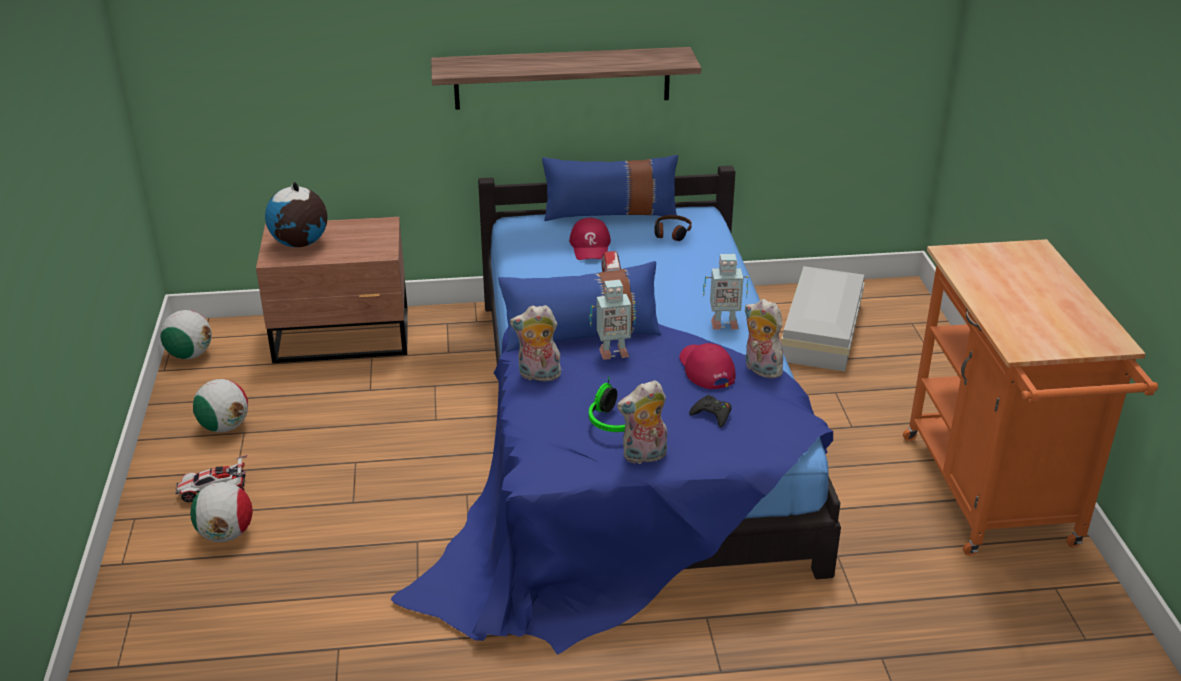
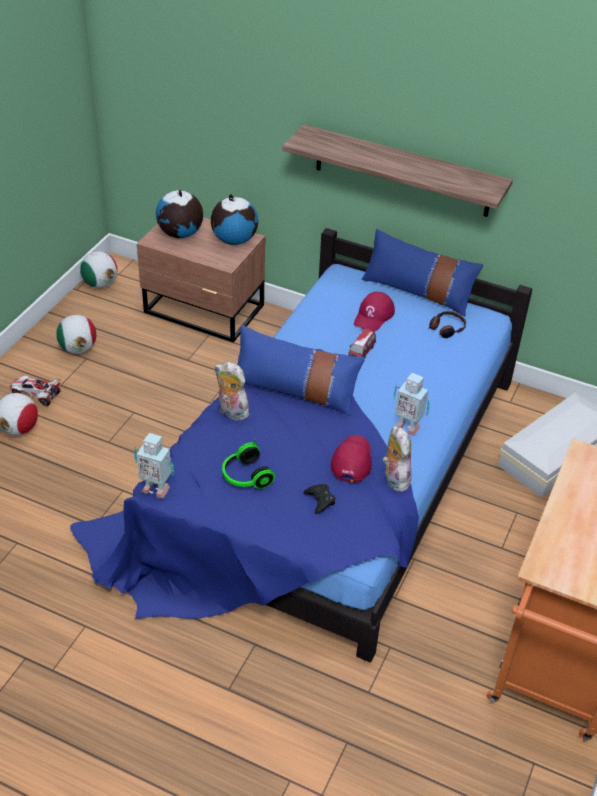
camera: 30 degrees right, 10 degrees up
(369, 230) = (234, 240): none -> globe
(612, 352) = (299, 416): toy robot -> toy robot (155, 488)
(644, 456) = (240, 511): plush toy -> none

